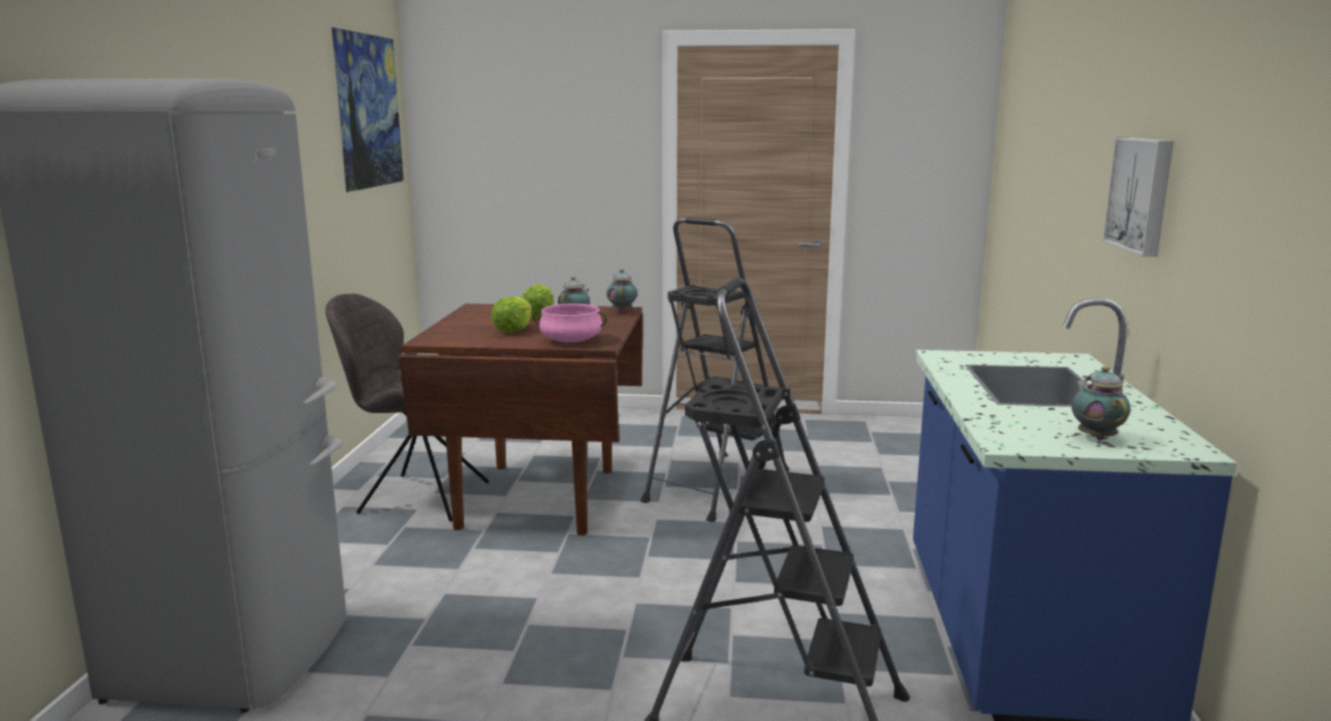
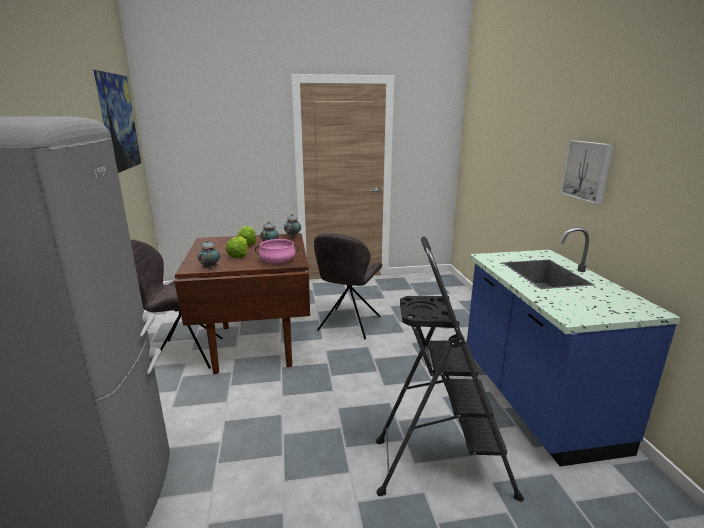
camera: 15 degrees left, 5 degrees up
(716, 486) = (348, 325): step ladder -> grey chair
(1095, 437) = (605, 307): teapot -> teapot (210, 268)

